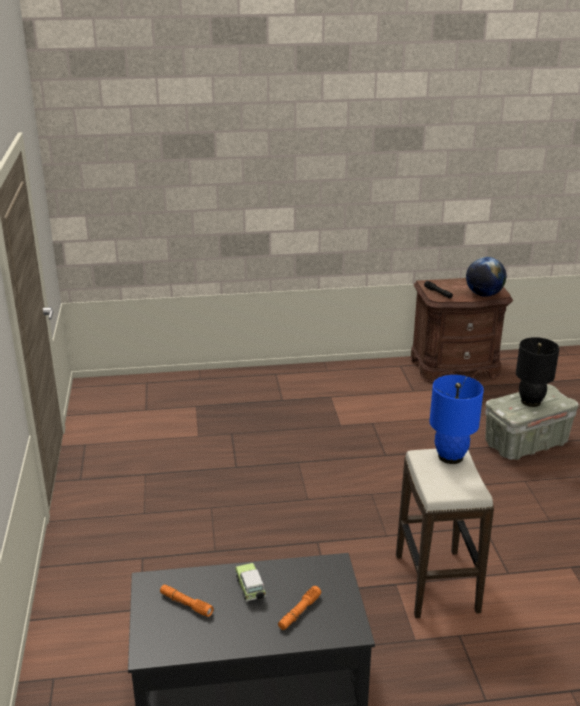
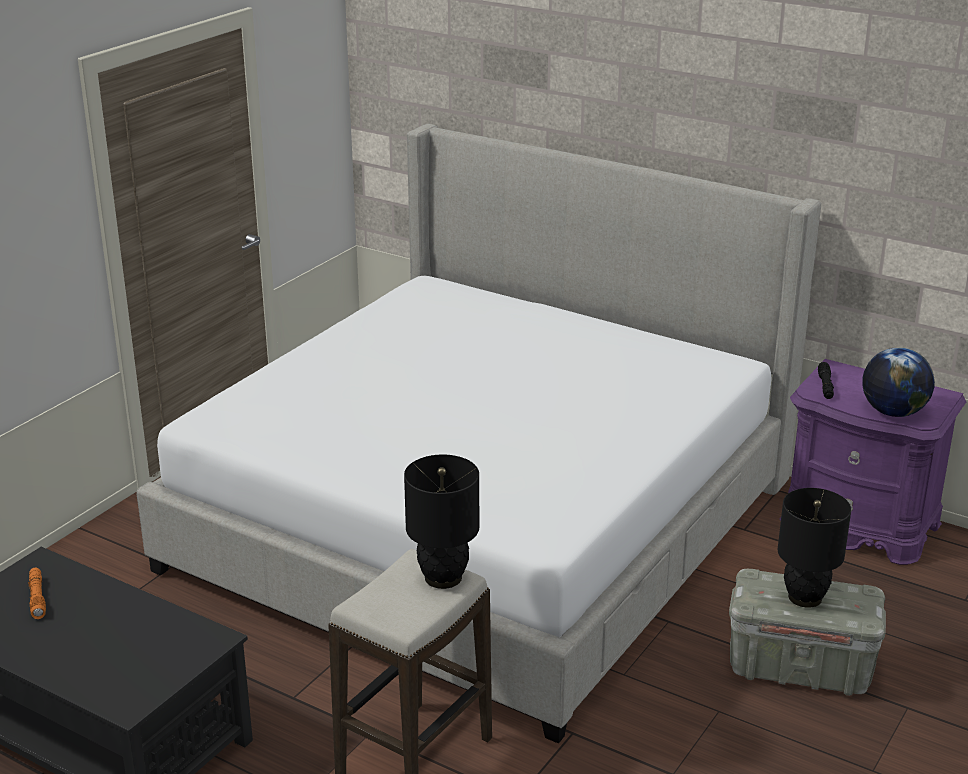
camera: 40 degrees right, 0 degrees up
(250, 589) = (106, 617): toy car -> none
(290, 445) = (484, 524): none -> bed
(299, 612) = (112, 661): orange flashlight -> none
(450, 457) = (443, 578): blue table lamp -> black table lamp
(456, 368) = (858, 527): brown nightstand -> purple nightstand

